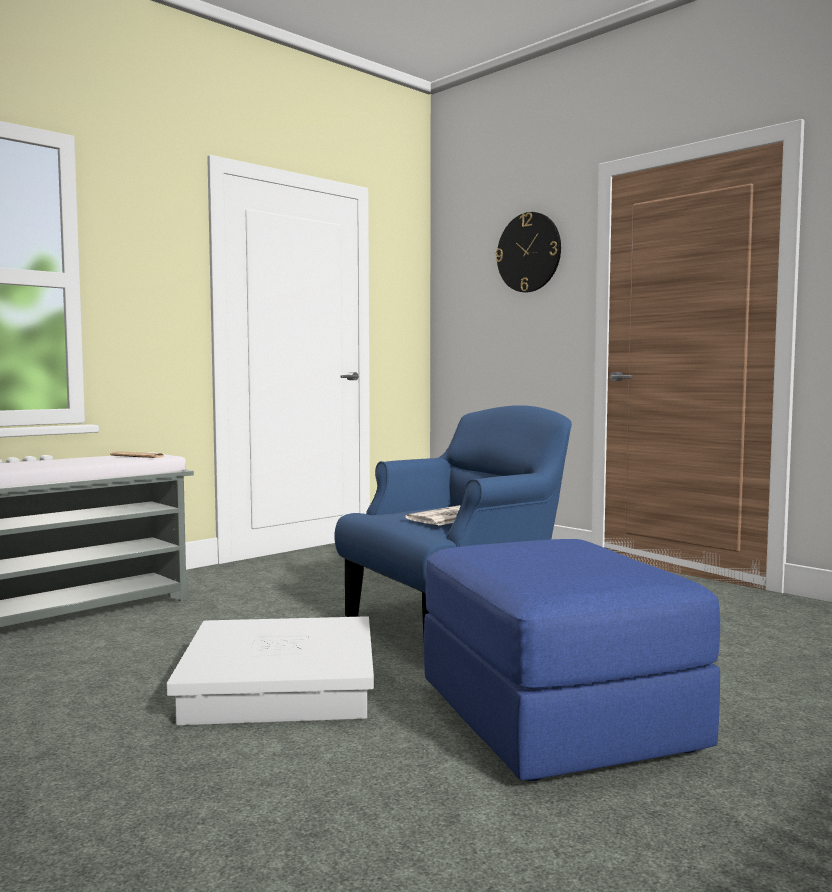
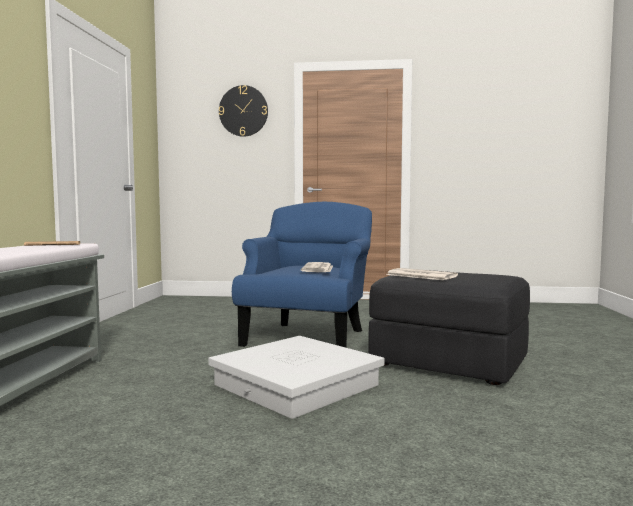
camera: 40 degrees left, 0 degrees up
(502, 552) = (420, 275): none -> newspaper
(557, 719) = (450, 362): blue ottoman -> black ottoman

